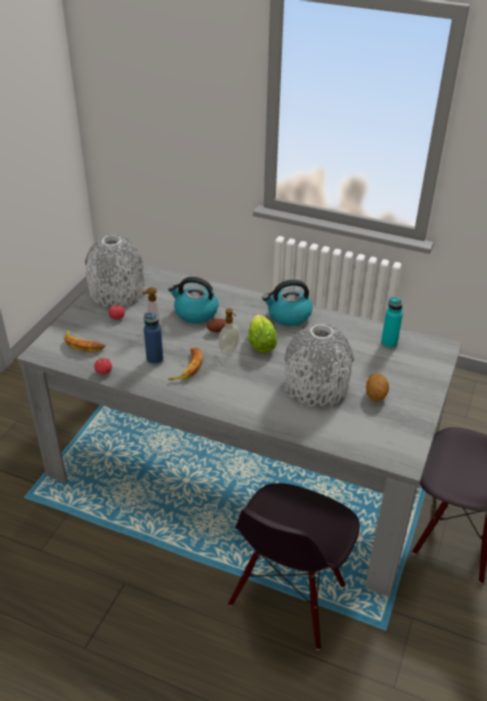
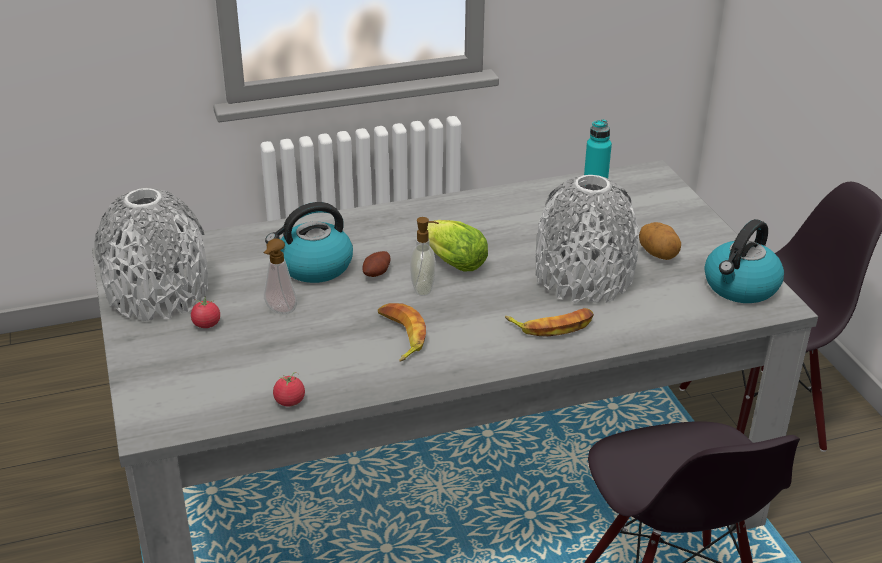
camera: 40 degrees left, 5 degrees down
(83, 344) = (204, 383): banana -> banana (552, 326)
(155, 359) = (341, 349): blue bottle -> none
(288, 316) = (440, 216): kettle -> kettle (740, 287)

